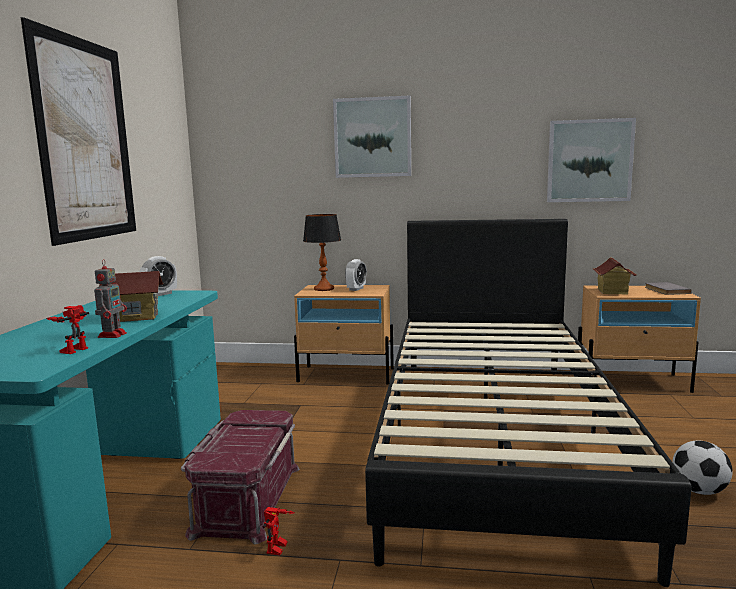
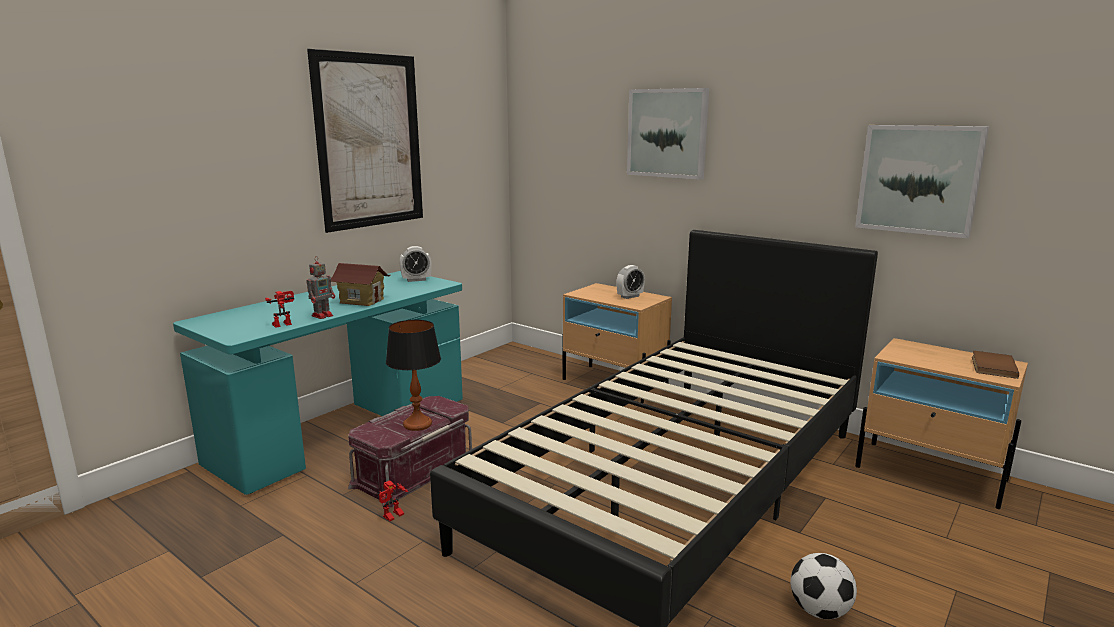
camera: 30 degrees right, 5 degrees up
(324, 289) = (601, 291): table lamp -> table lamp (417, 424)
(612, 291) = (911, 353): toy house -> none
(665, 290) = (991, 366): grey book -> brown book

